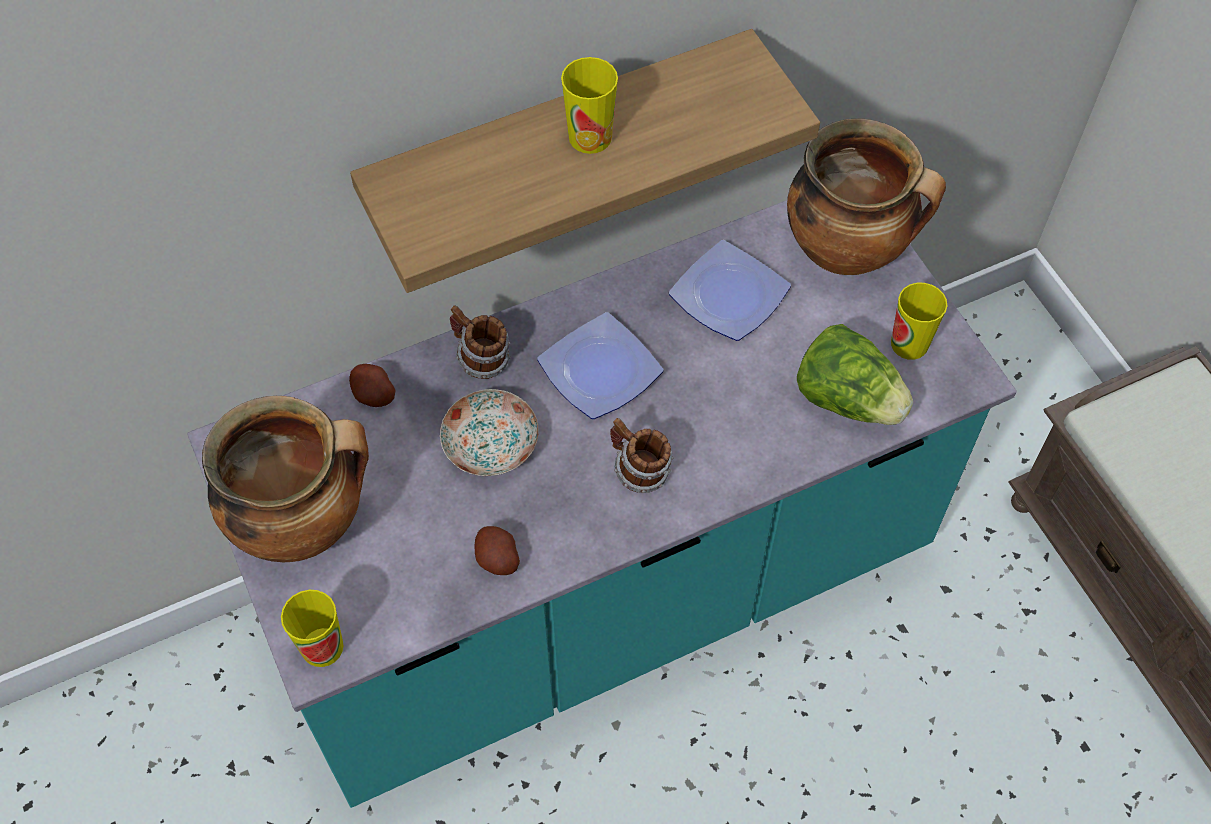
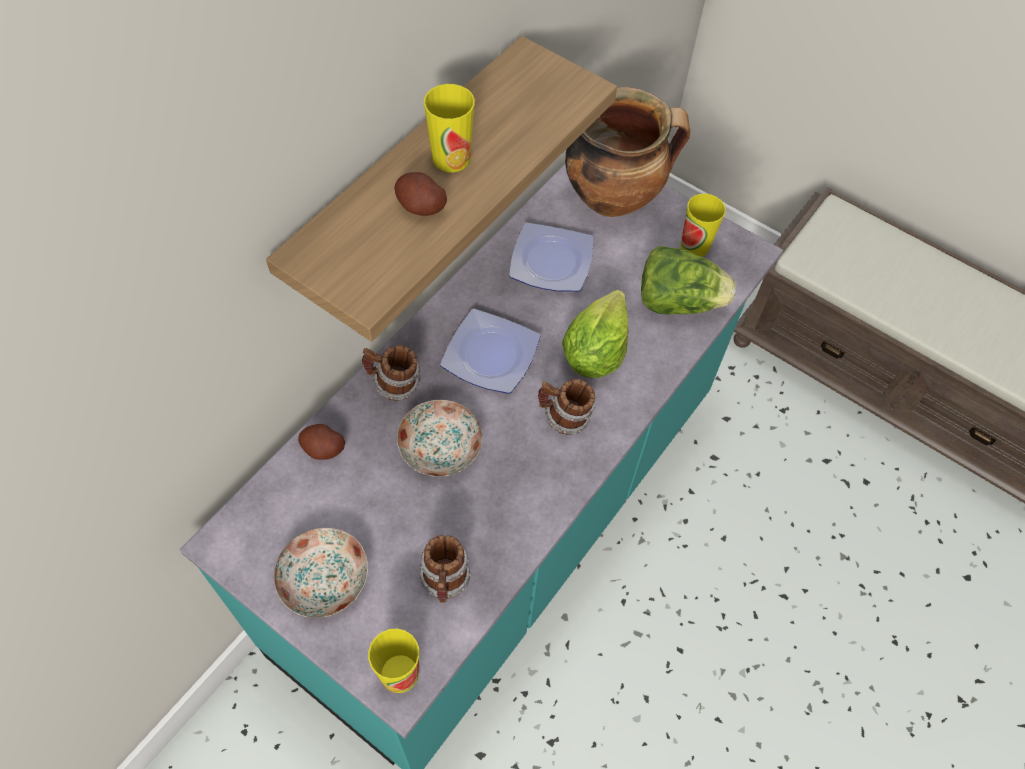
camera: 30 degrees left, 0 degrees up
(303, 522) = (324, 578): cooking pot -> plate
(417, 580) = (445, 581): none -> mug
(497, 559) = (498, 533): potato -> potato (421, 206)
(716, 415) = (594, 352): none -> lettuce

